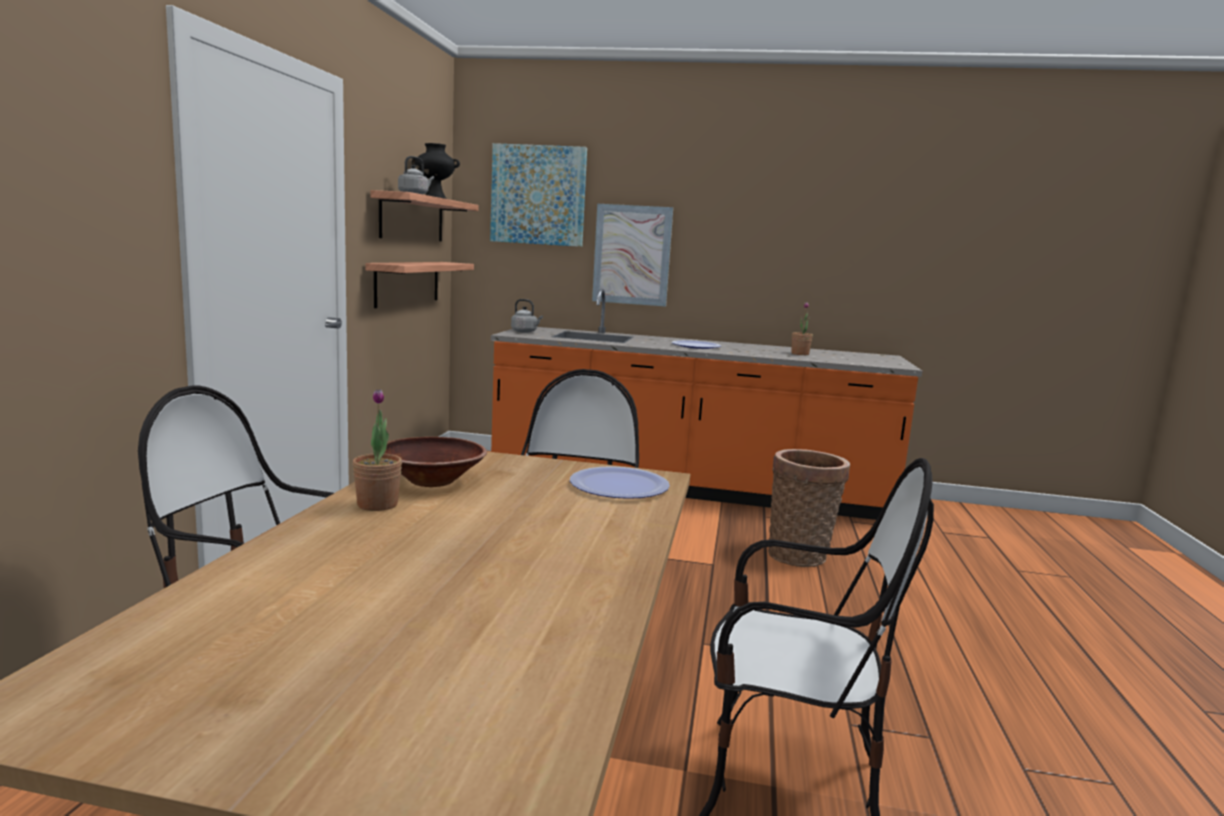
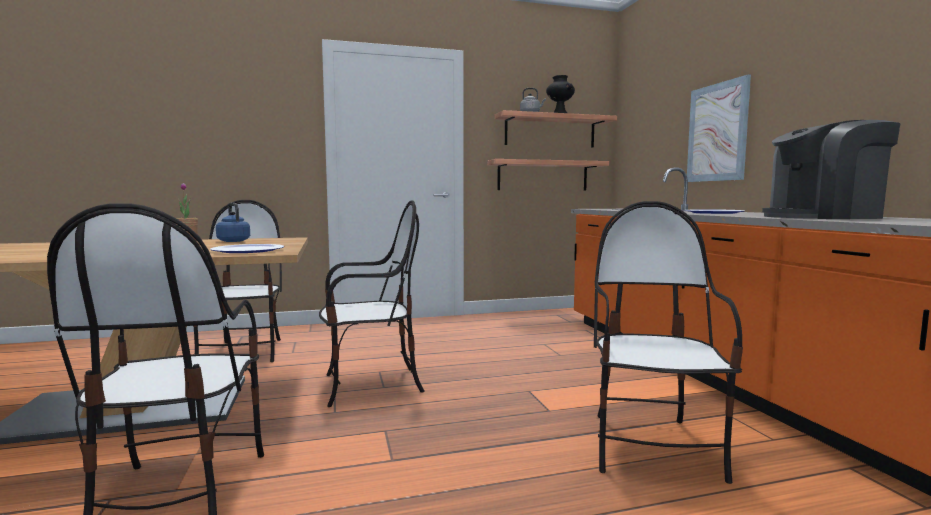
camera: 65 degrees right, 5 degrees down
(431, 481) = (233, 241): brown bowl -> blue kettle
(525, 332) = (612, 208): grey kettle -> none
(538, 195) = (657, 97): picture -> none
(800, 354) = (822, 217): potted plant -> coffee machine
(800, 555) = (652, 447): basket -> chair

